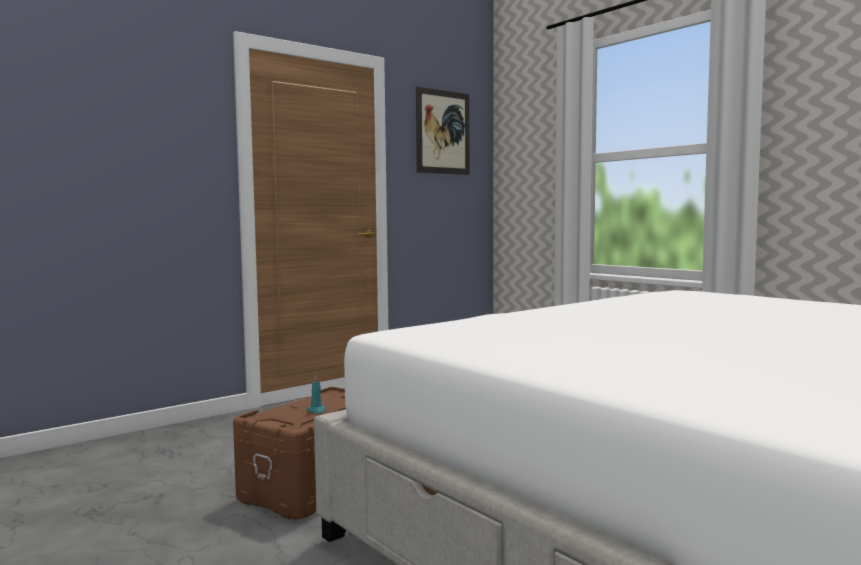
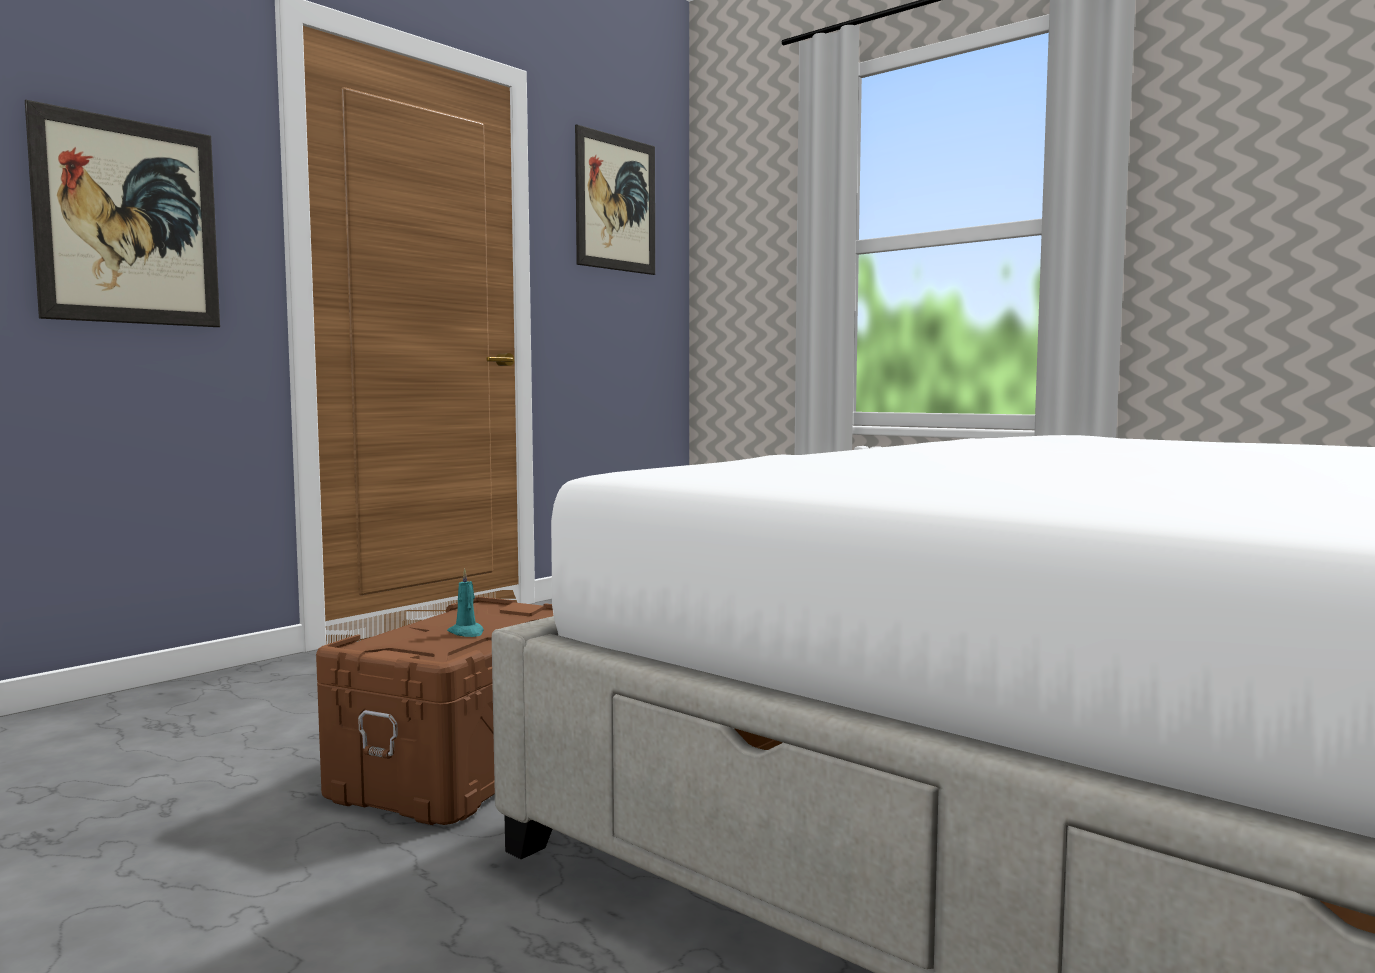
camera: 10 degrees left, 0 degrees up
(152, 170) = (128, 222): none -> picture

